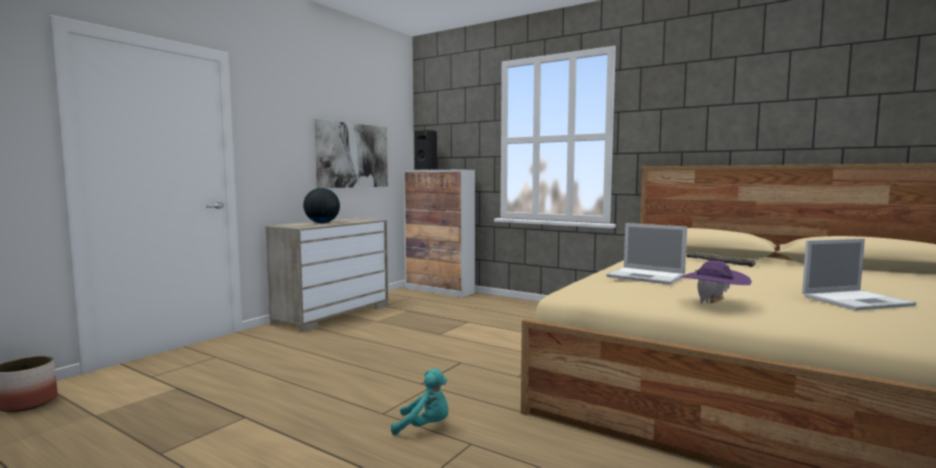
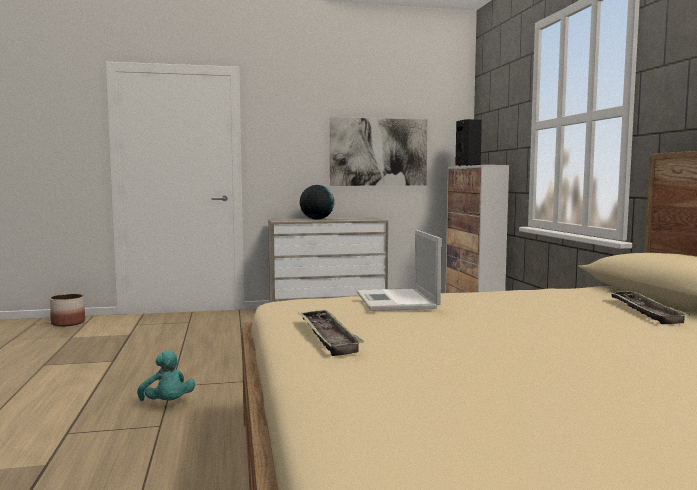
camera: 45 degrees right, 0 degrees up
(713, 304) = (327, 337): purple hat -> tray
(857, 301) = (545, 386): laptop -> none

